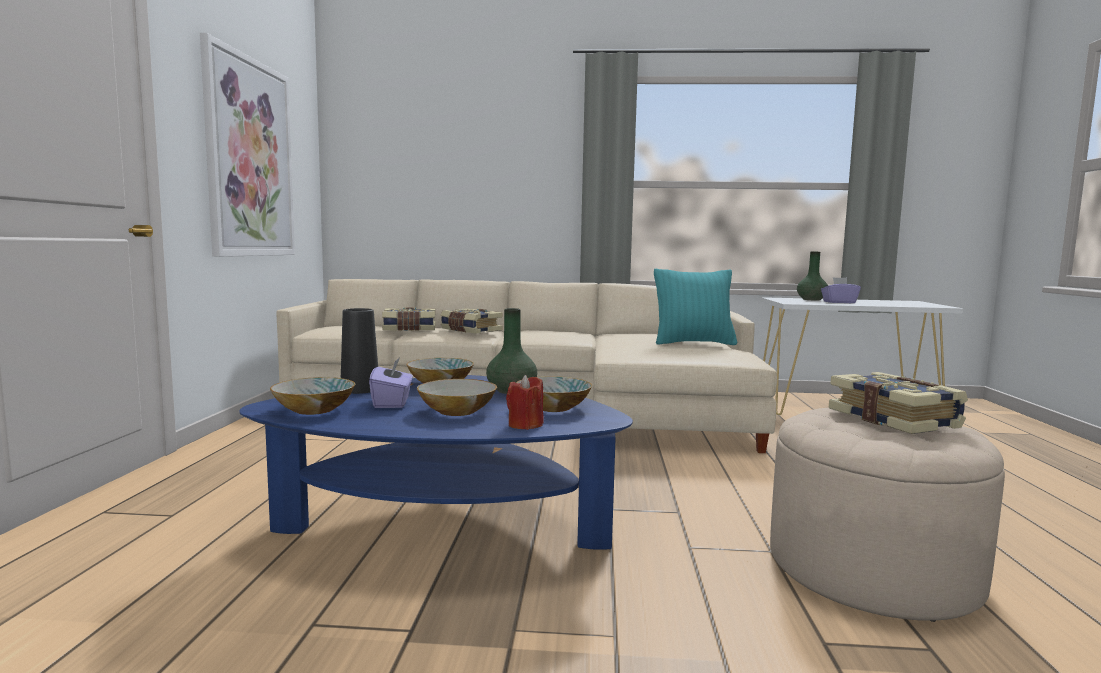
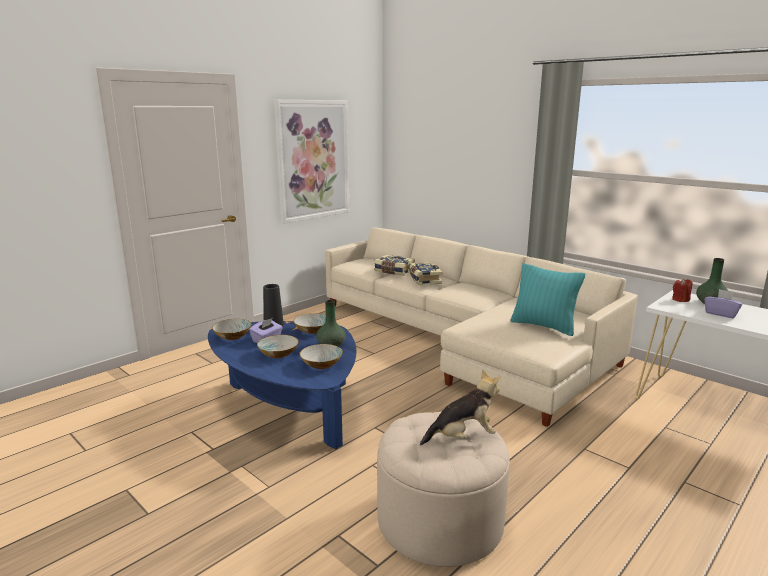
camera: 40 degrees right, 10 degrees up
(525, 425) = (284, 373): red candle -> red candle (680, 300)
(895, 419) = (462, 437): book -> plush toy

